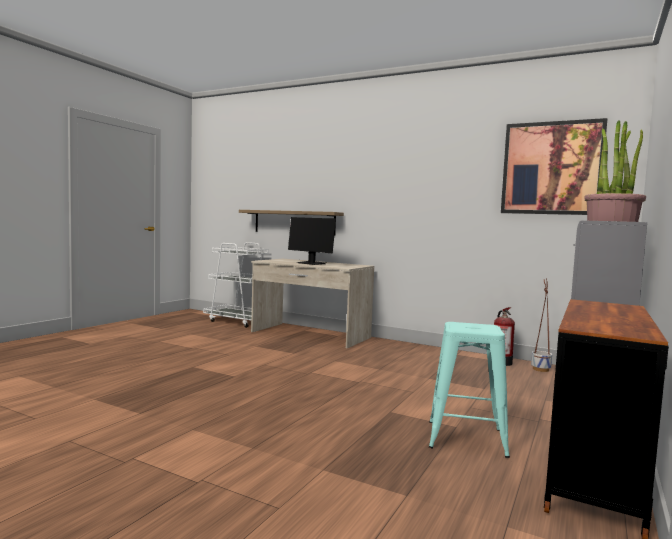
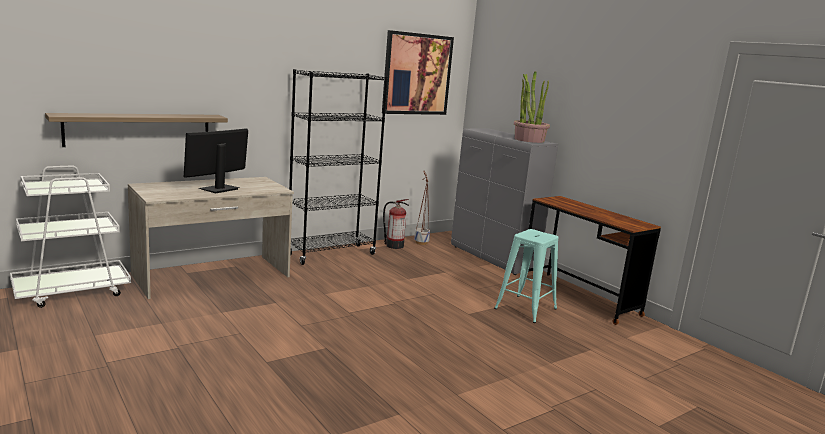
camera: 65 degrees left, 10 degrees up
(311, 263) = (219, 189): monitor -> monitor turned 150 degrees clockwise
(421, 350) = (331, 254): none -> black bookcase

